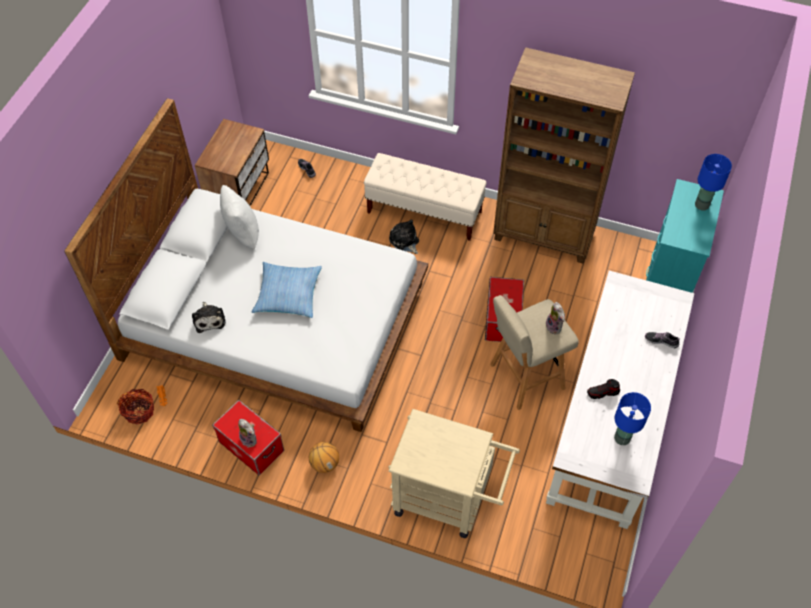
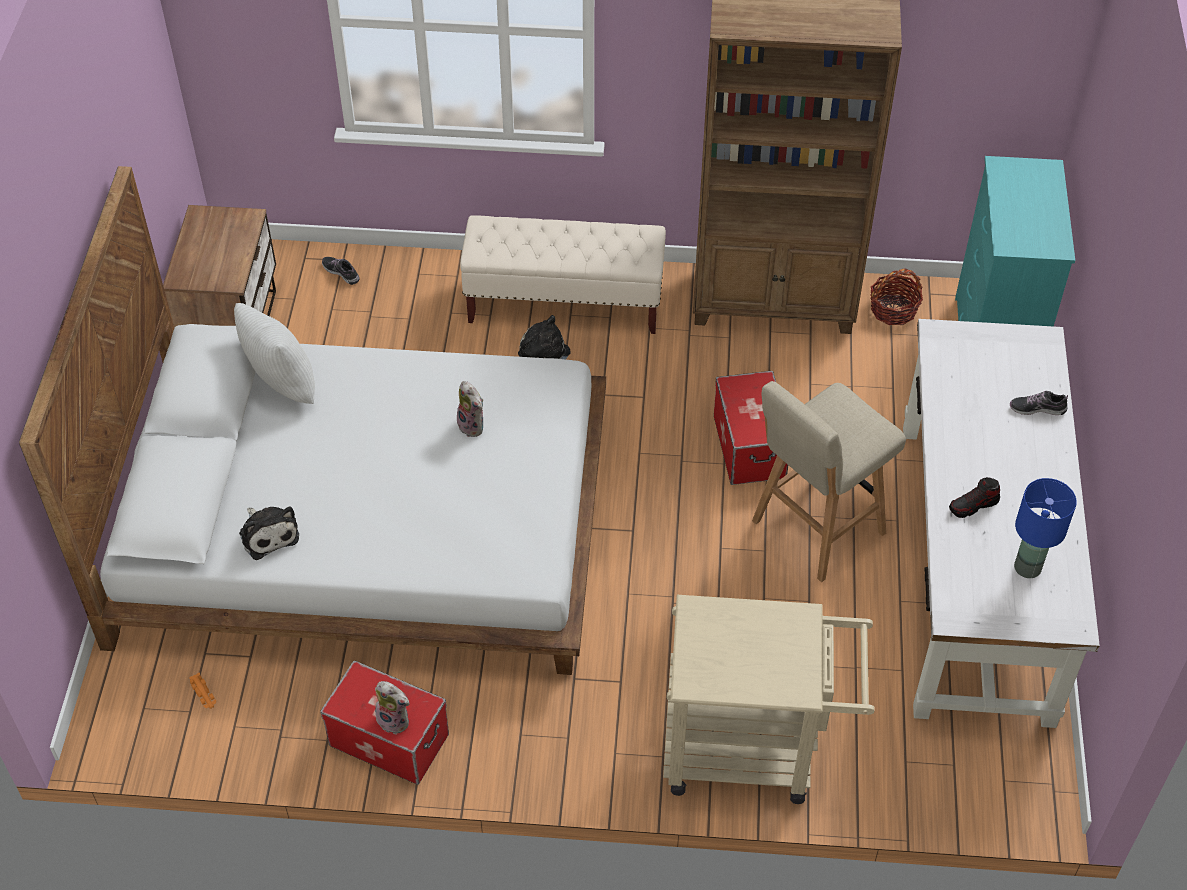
camera: 15 degrees left, 5 degrees down
(139, 411) = (169, 726): basket -> basket (893, 309)
(288, 294) = (393, 466): pillow -> none
(324, 463) = (526, 739): basketball -> none
(555, 327) = (862, 422): plush toy -> plush toy (473, 426)
(701, 205) = (1036, 188): blue table lamp -> none

